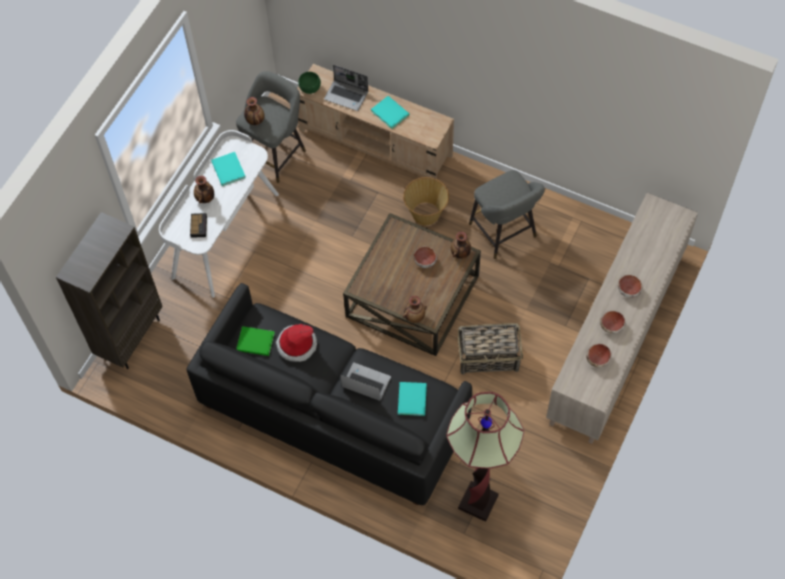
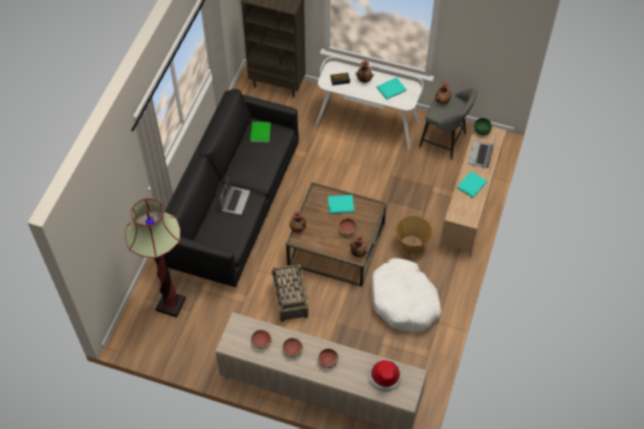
camera: 80 degrees right, 5 degrees down
(296, 345) = (260, 156): hat -> hat (385, 376)
(413, 398) = (225, 231): turquoise book -> turquoise book (341, 205)
(504, 233) = (404, 301): grey stool -> white dog bed

